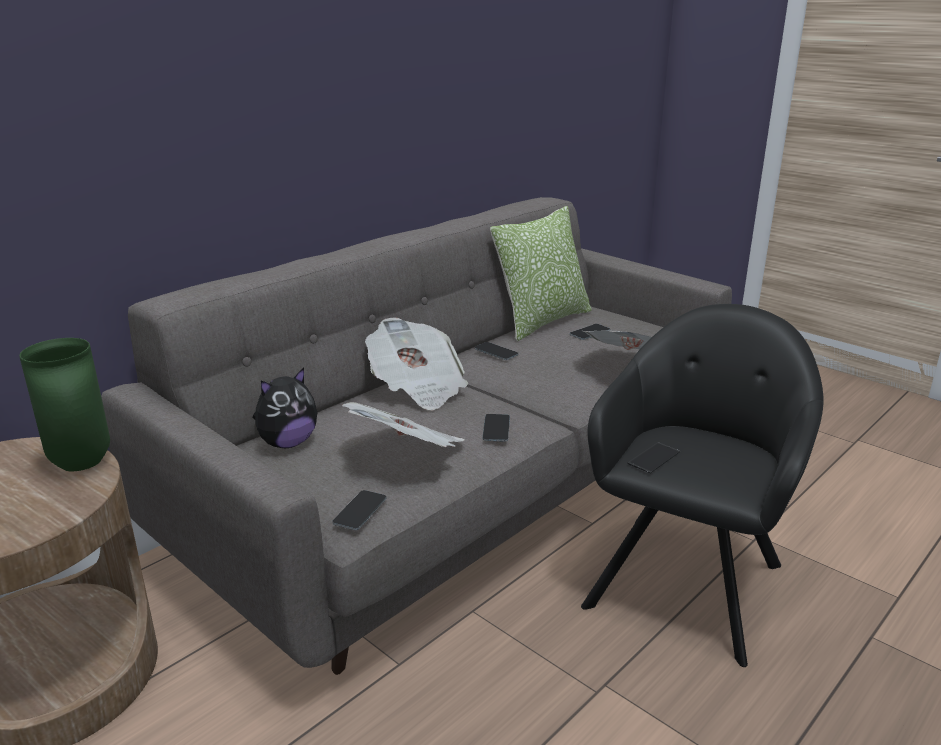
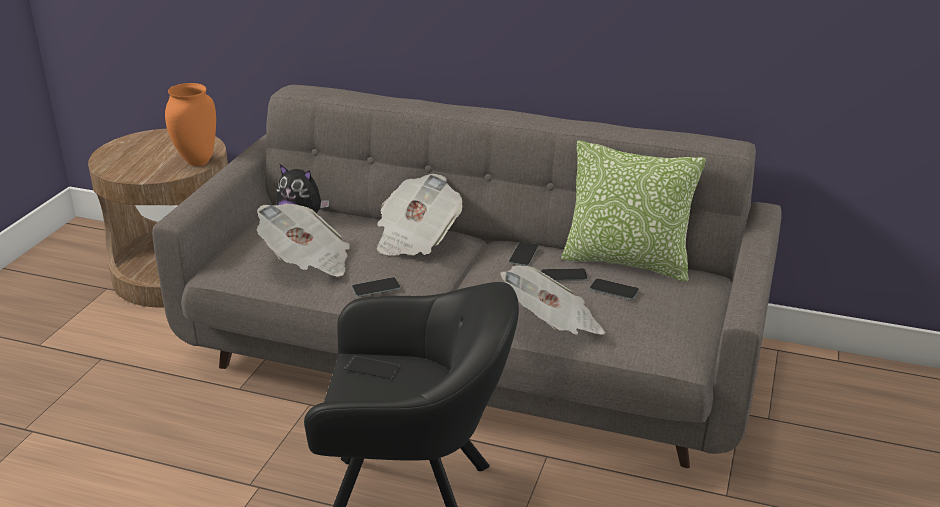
camera: 65 degrees right, 5 degrees up
(84, 463) = (198, 162): green vase -> orange vase
(360, 510) = (230, 267): phone -> phone (564, 275)

